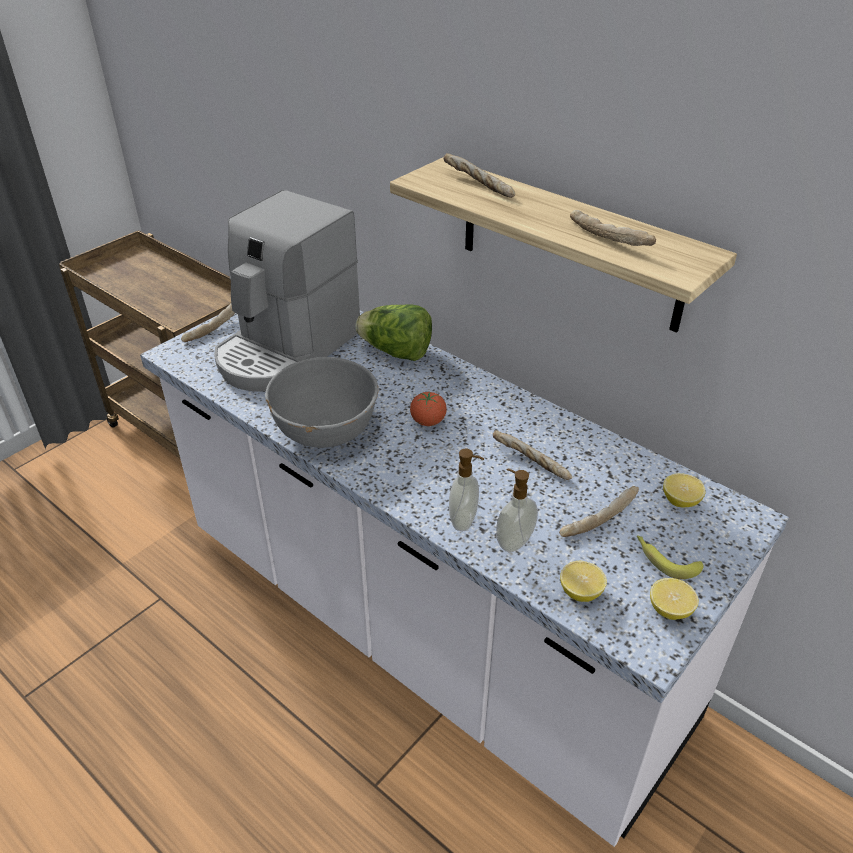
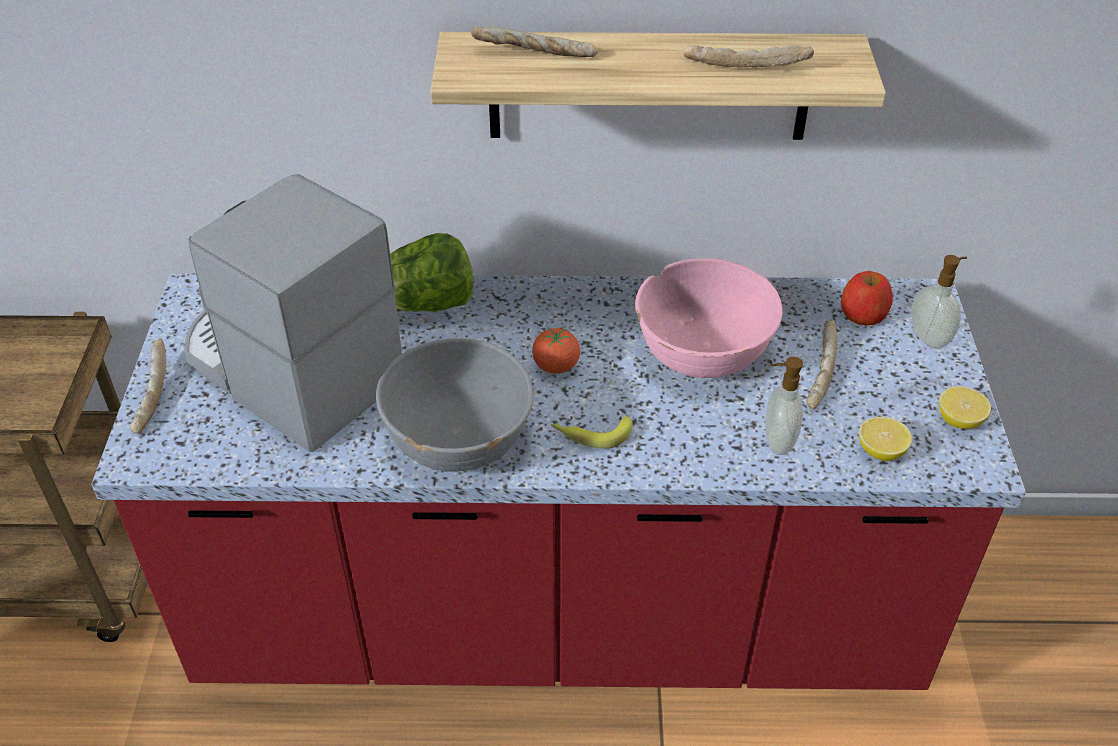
camera: 40 degrees left, 5 degrees up
(287, 349) = (289, 370): coffee machine -> coffee machine turned 135 degrees clockwise
(426, 626) = (559, 615): white counter -> red counter
(464, 520) = (712, 449): soap dispenser -> soap dispenser (930, 337)
(530, 462) = (703, 352): bread -> pink bowl
(664, 560) = (909, 377): banana -> banana (591, 434)
(680, 501) = (863, 313): lemon -> apple

